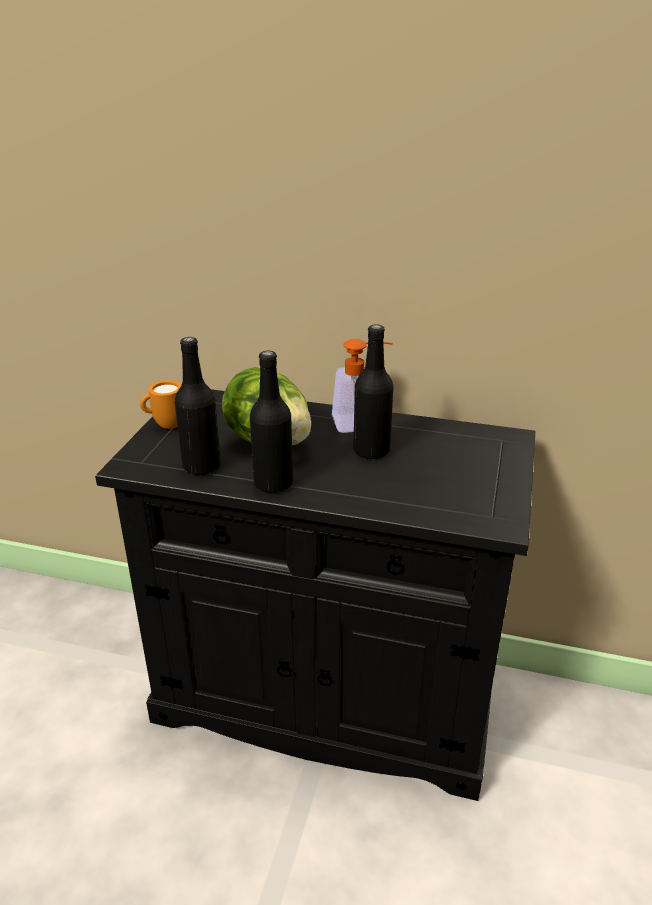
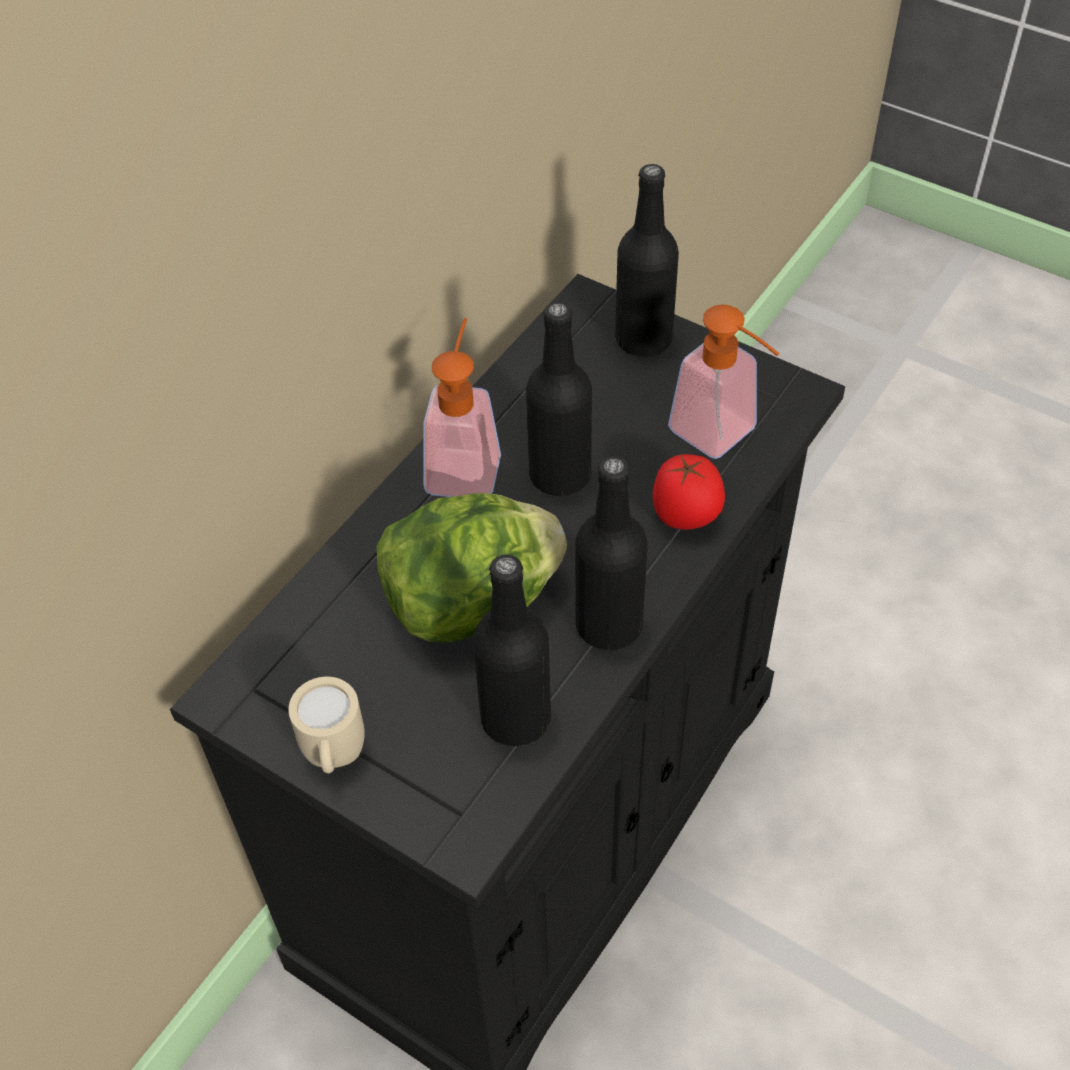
camera: 70 degrees left, 20 degrees up
(164, 425) = (335, 759): orange mug -> beige mug
(367, 497) = (686, 516): none -> tomato
(440, 500) = (723, 437): none -> soap dispenser
(499, 460) = (643, 339): none -> black bottle

